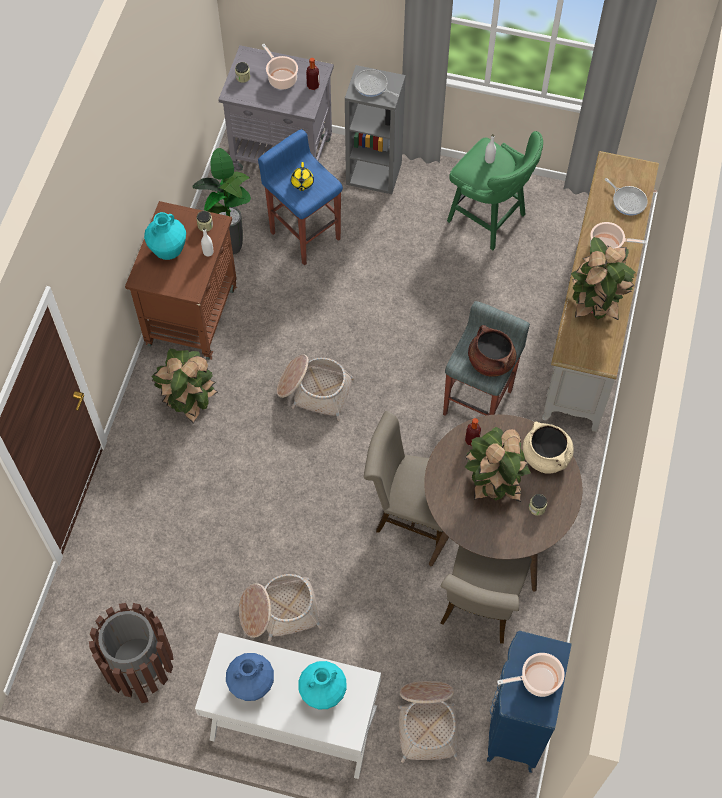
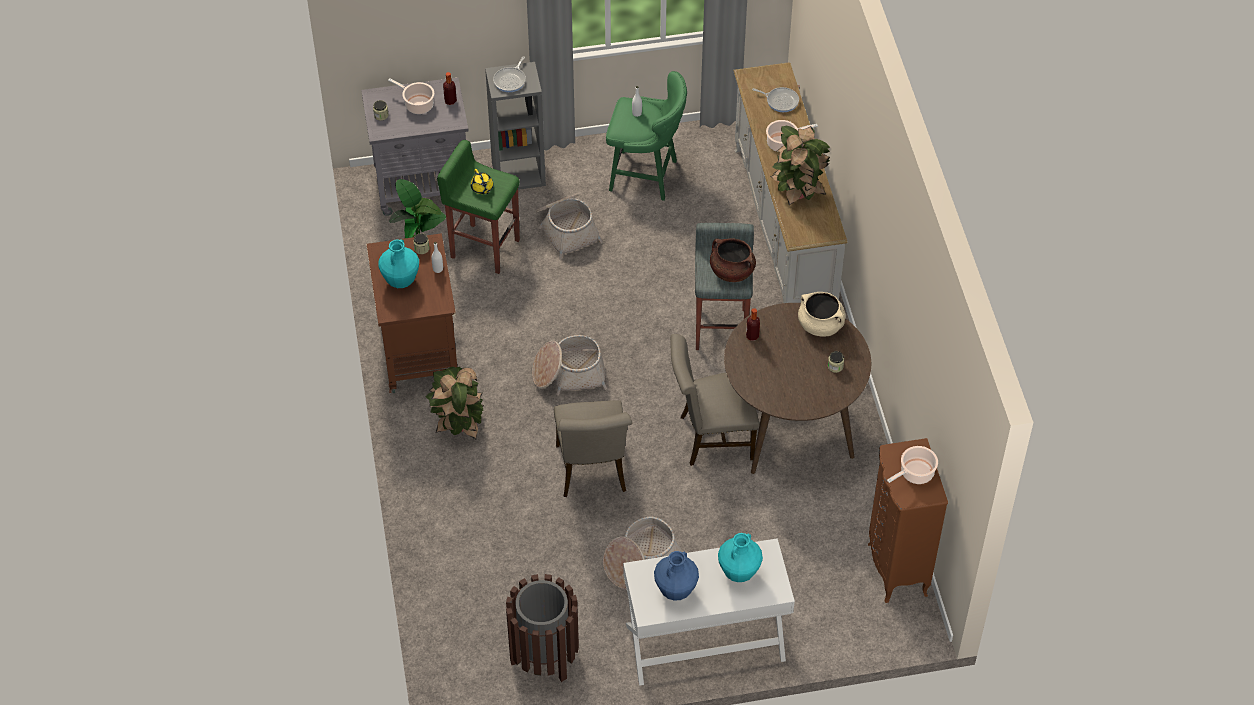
camera: 25 degrees left, 10 degrees down
(305, 234) = (484, 247): blue stool -> green stool
(372, 86) = (511, 80): frying pan -> frying pan turned 75 degrees counterclockwise
(427, 722) = (819, 594): basket -> basket (567, 229)
(479, 608) = (814, 490): beige chair -> beige chair (592, 472)
(493, 485) = (789, 363): potted plant -> none
(514, 729) = (894, 570): blue dresser -> brown dresser

